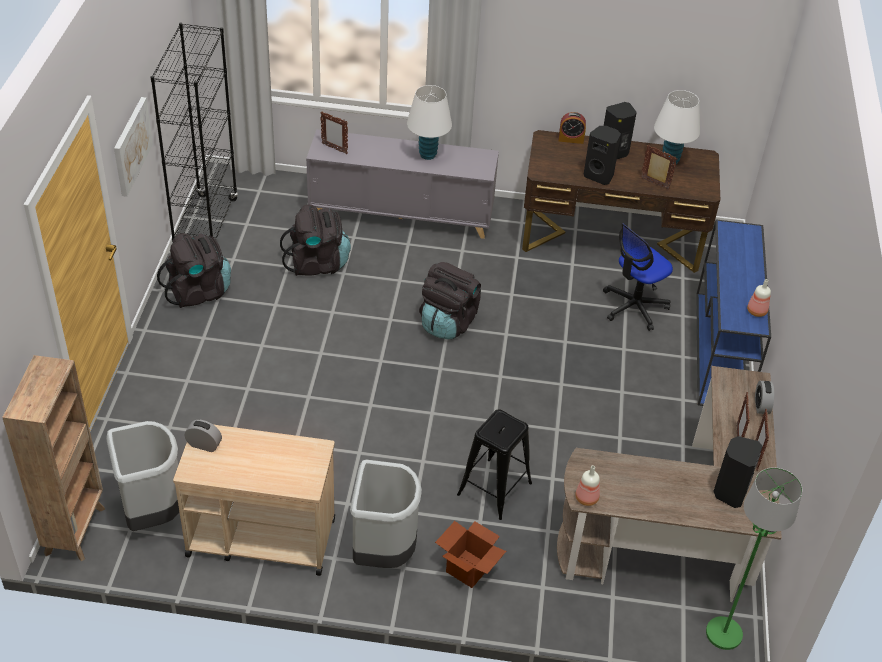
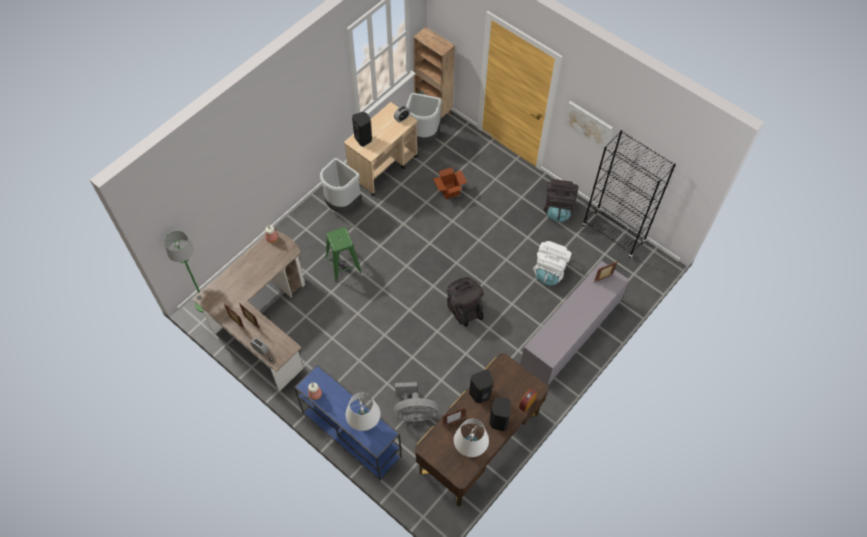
camera: 125 degrees right, 15 degrees up
(317, 263) = (549, 271): black backpack -> white backpack
(427, 155) = (569, 325): white table lamp -> white table lamp (364, 424)
(468, 569) = (310, 230): cardboard box -> cardboard box (449, 191)
(494, 488) = (343, 264): black stool -> green stool
(634, 307) = (414, 412): office chair -> grey fan
(729, 492) = (229, 296): black speaker -> black speaker (363, 139)

